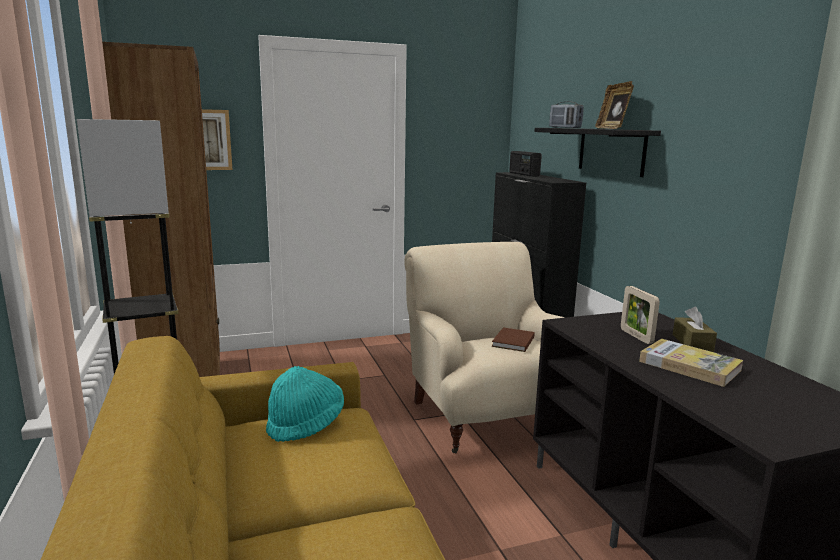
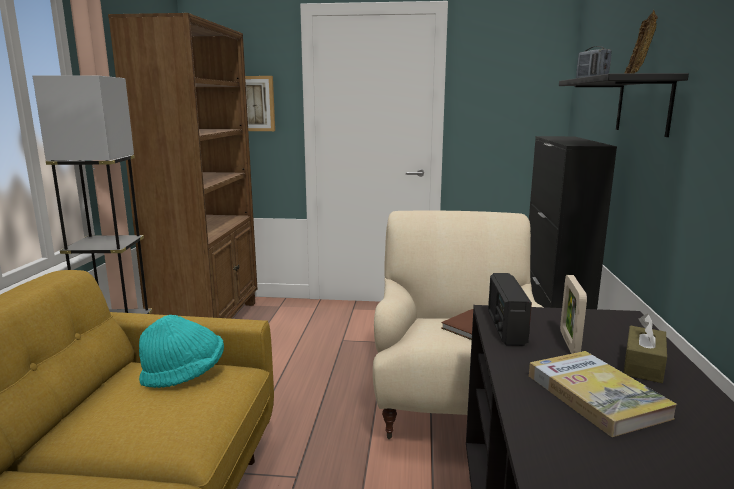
camera: 25 degrees right, 0 degrees up
(523, 174) = (561, 138): radio -> radio (505, 327)

